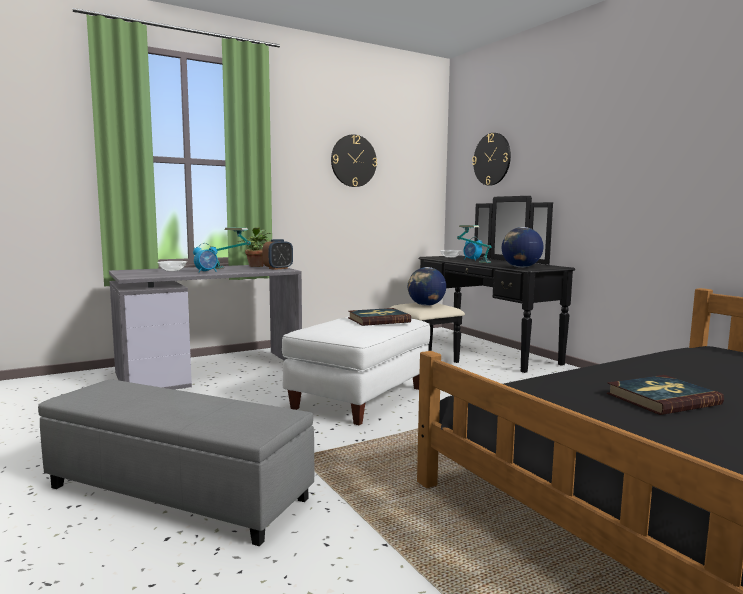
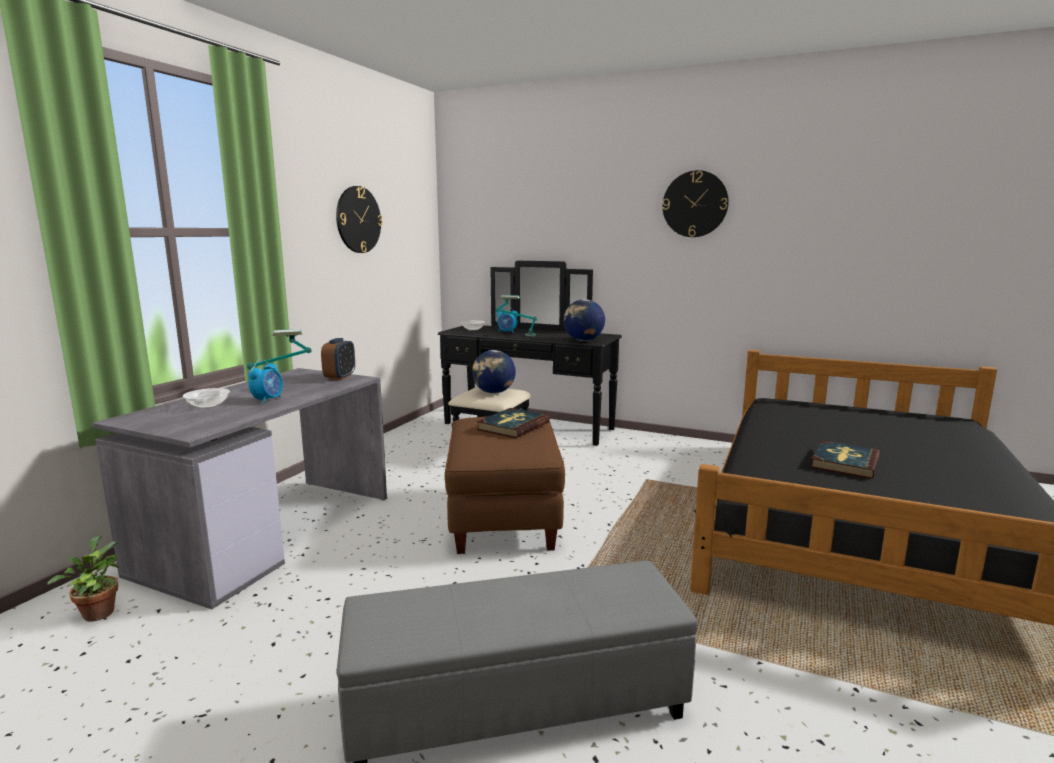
camera: 35 degrees left, 5 degrees up
(256, 266) = (294, 376): potted plant -> potted plant (97, 612)
(358, 397) = (502, 517): white ottoman -> brown ottoman
(492, 159) = (507, 218): wall clock -> wall clock (695, 204)

